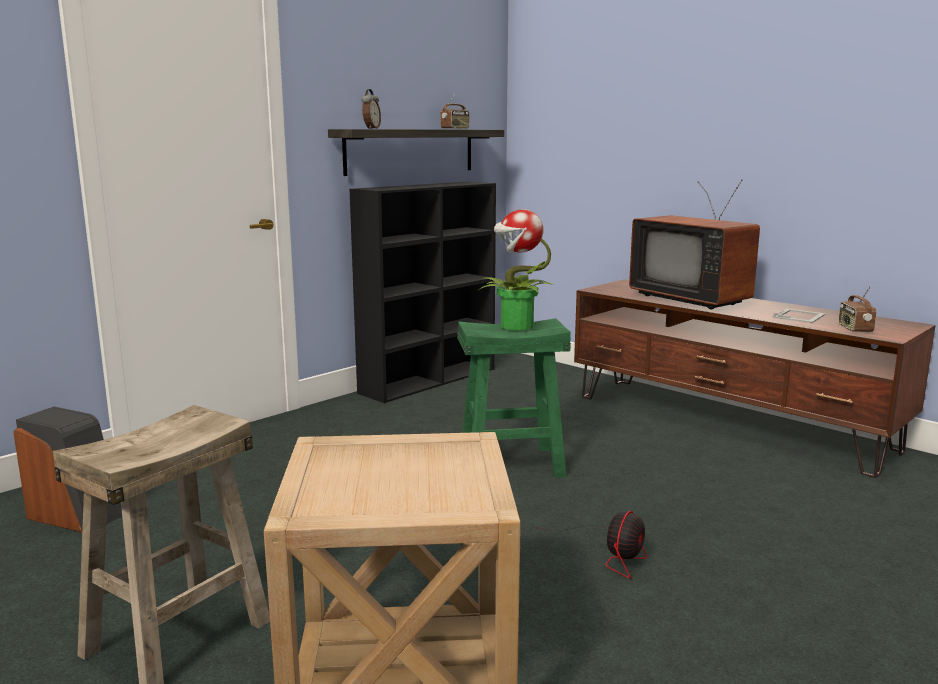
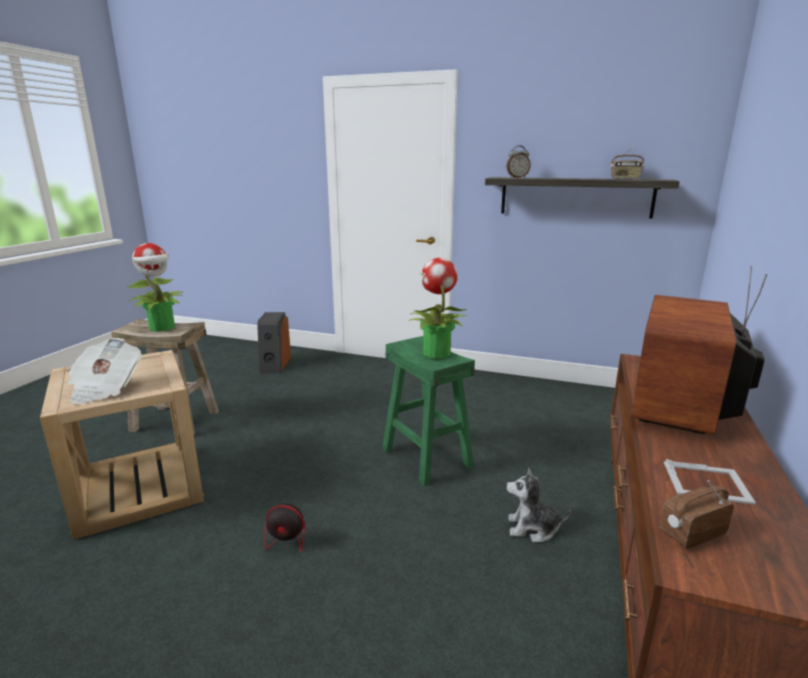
camera: 65 degrees right, 5 degrees up
(162, 435) = (163, 328): none -> potted plant
(430, 380) = (552, 388): black bookcase -> none
(439, 478) = (105, 388): none -> newspaper
(663, 450) = (532, 528): none -> plush toy

